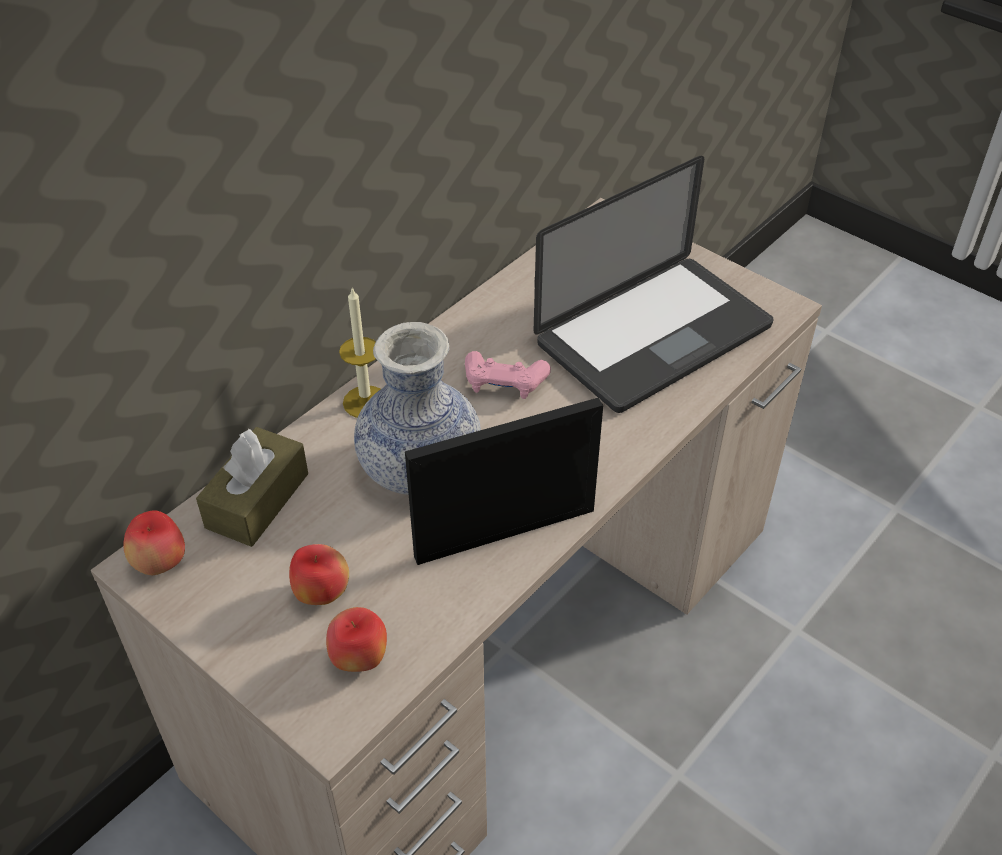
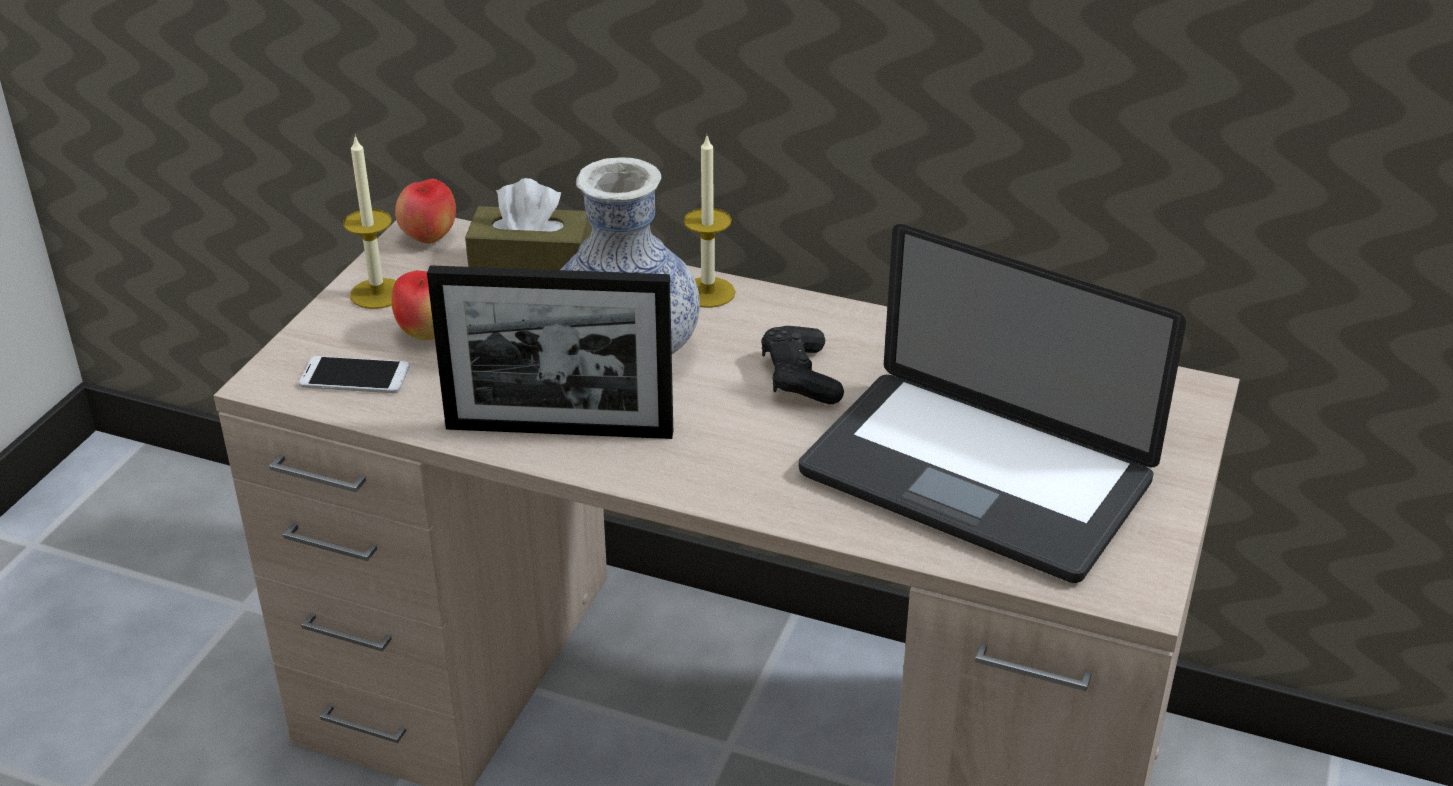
camera: 70 degrees right, 10 degrees down
(232, 619) = (377, 293): none -> candle
(359, 659) = (355, 376): apple -> phone
(504, 383) = (800, 377): pink game controller -> black game controller
(505, 533) = (559, 430): picture frame -> picture frame turned 135 degrees clockwise

